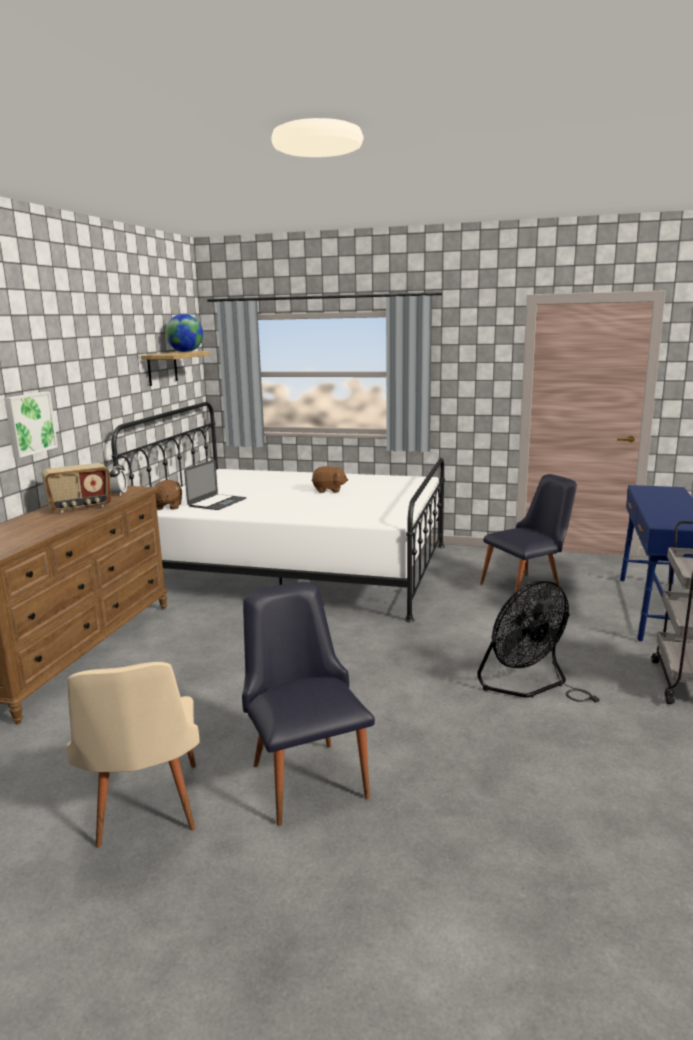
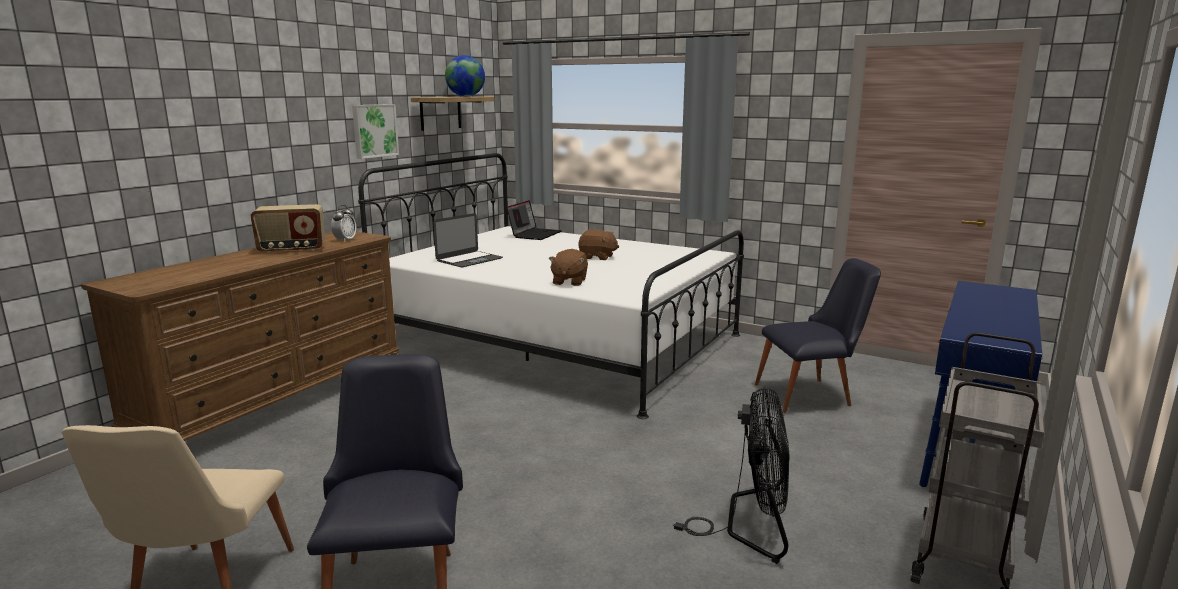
camera: 15 degrees right, 0 degrees up
(29, 423) = (250, 158): picture -> picture (374, 130)
(167, 507) = (416, 259): brown plush toy -> brown plush toy (569, 281)
(252, 474) = (534, 234): none -> laptop
(538, 683) = (749, 521): black fan -> black fan turned 120 degrees clockwise

